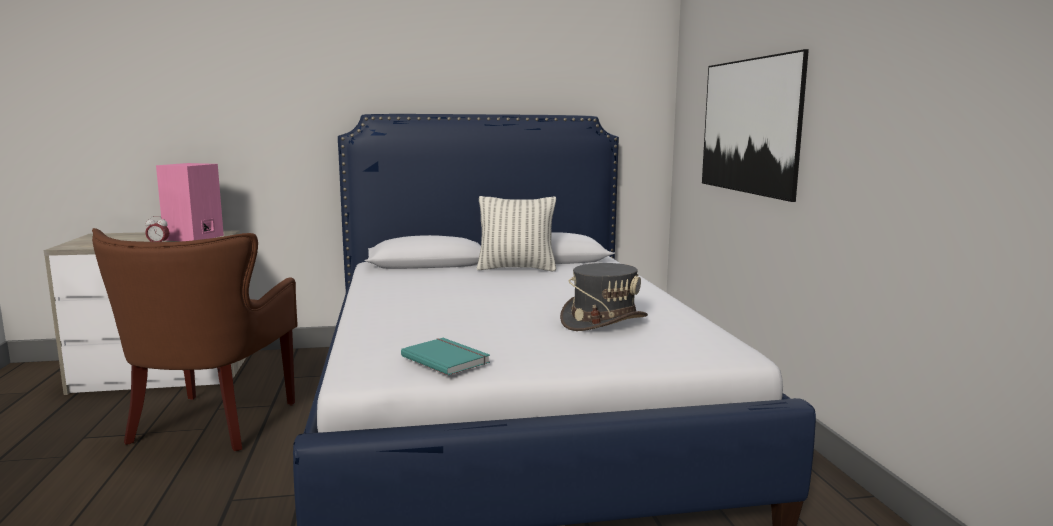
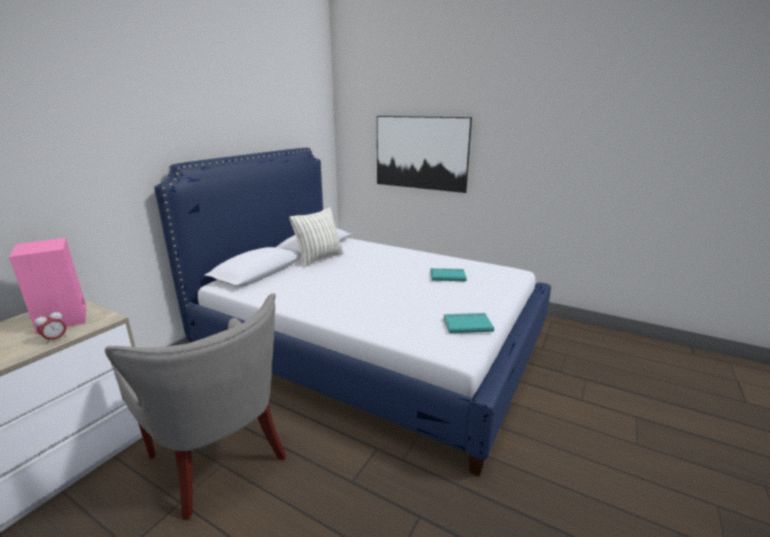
camera: 50 degrees left, 10 degrees up
(210, 424) = (219, 460): brown armchair -> grey armchair
(603, 321) = (447, 276): grey hat -> turquoise book

